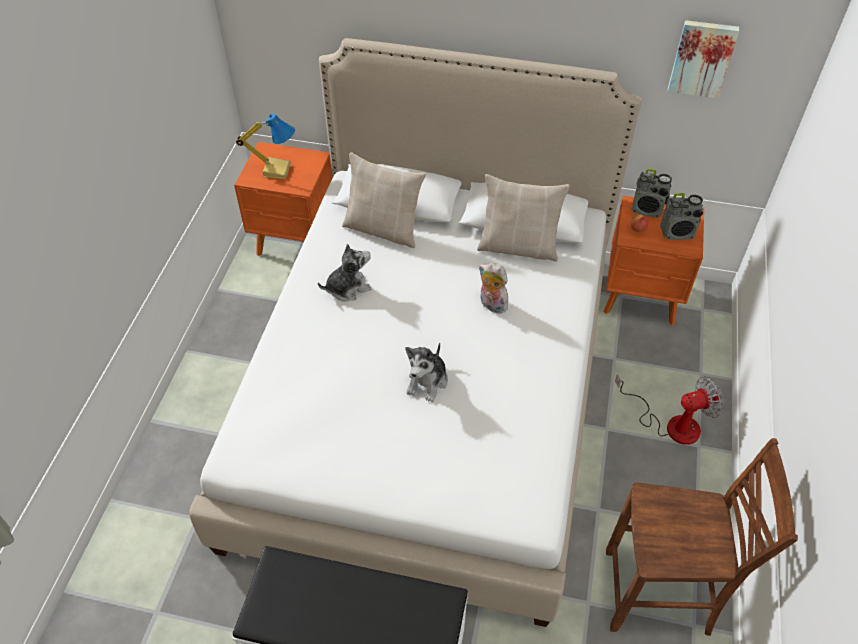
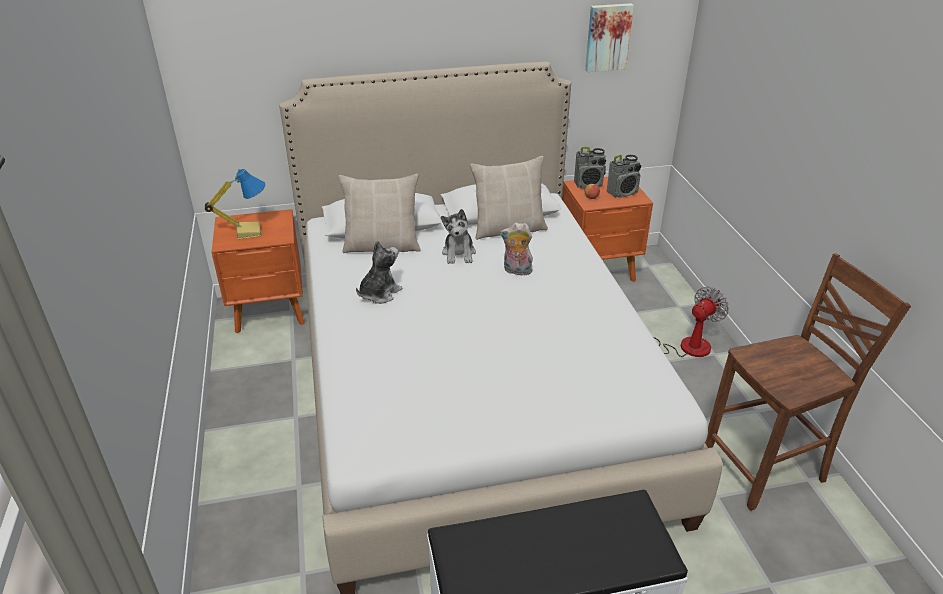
camera: 25 degrees left, 15 degrees down
(428, 381) = (503, 337): plush toy -> plush toy (459, 253)

